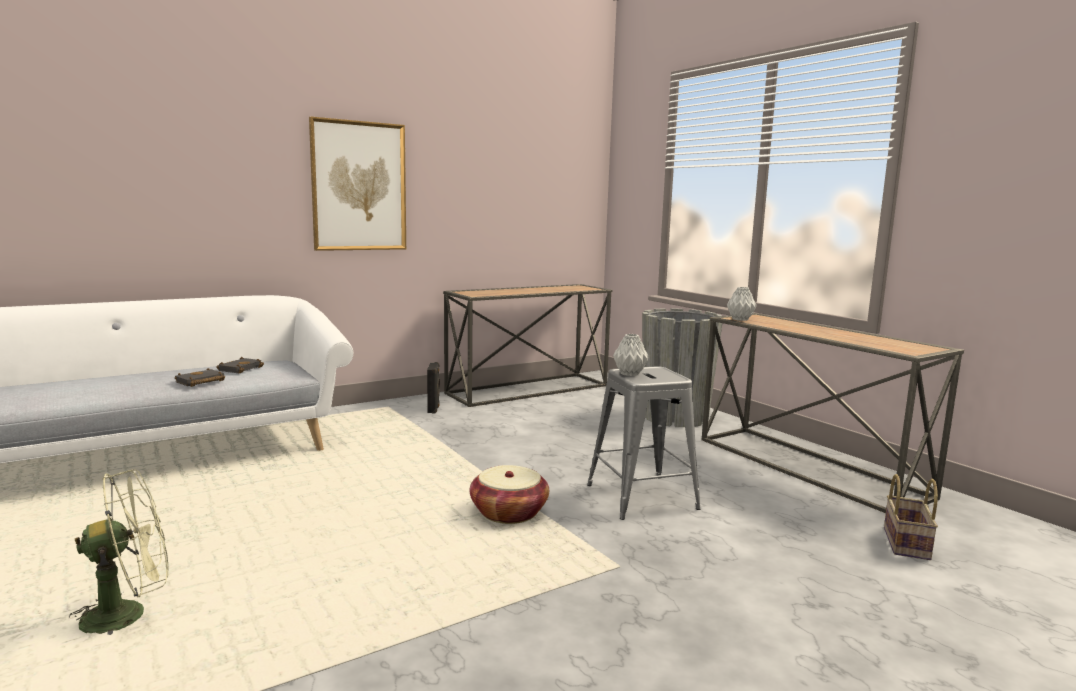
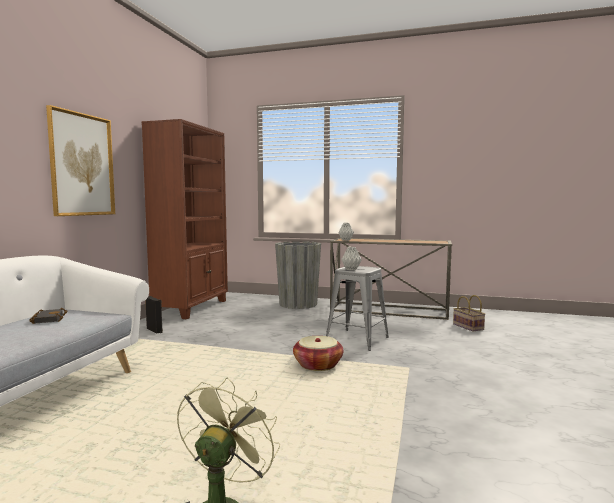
camera: 40 degrees left, 5 degrees down
(200, 382) = (43, 332): black book -> none
(527, 389) = (192, 308): console table -> brown bookcase

